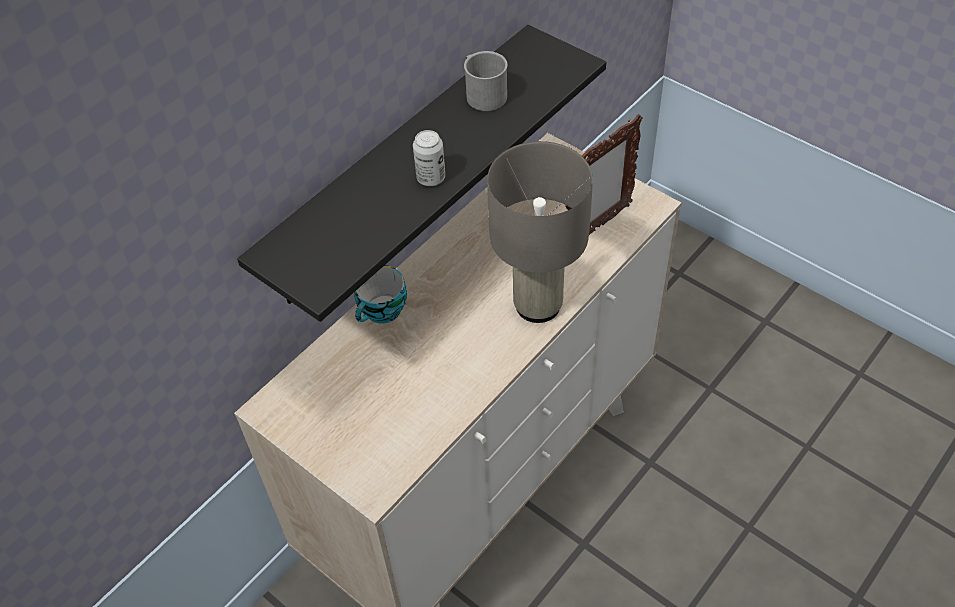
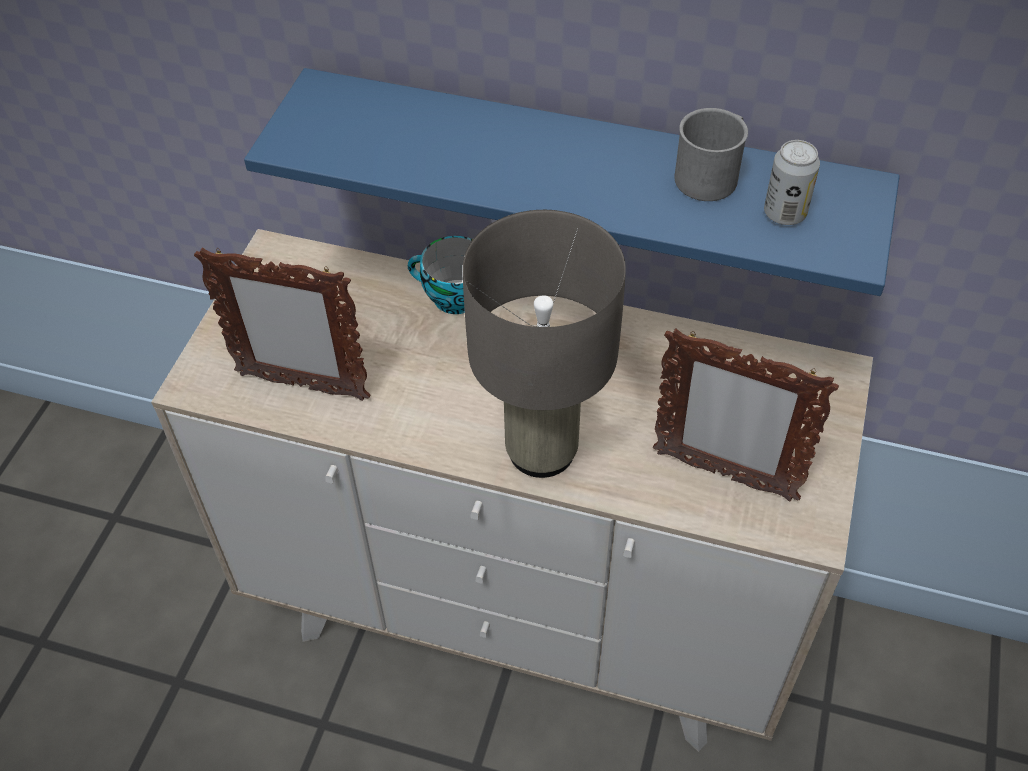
camera: 65 degrees right, 0 degrees up
(400, 167) = (584, 173): black shelf -> blue shelf
(413, 421) = (301, 386): none -> picture frame
(431, 178) = (516, 177): can -> can (784, 213)

